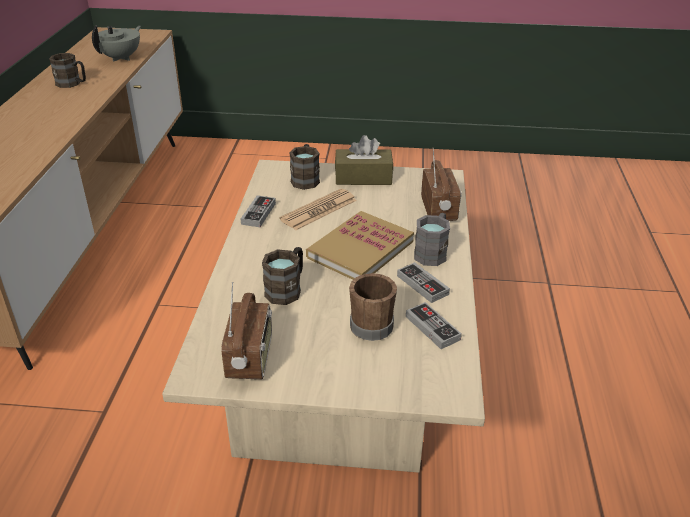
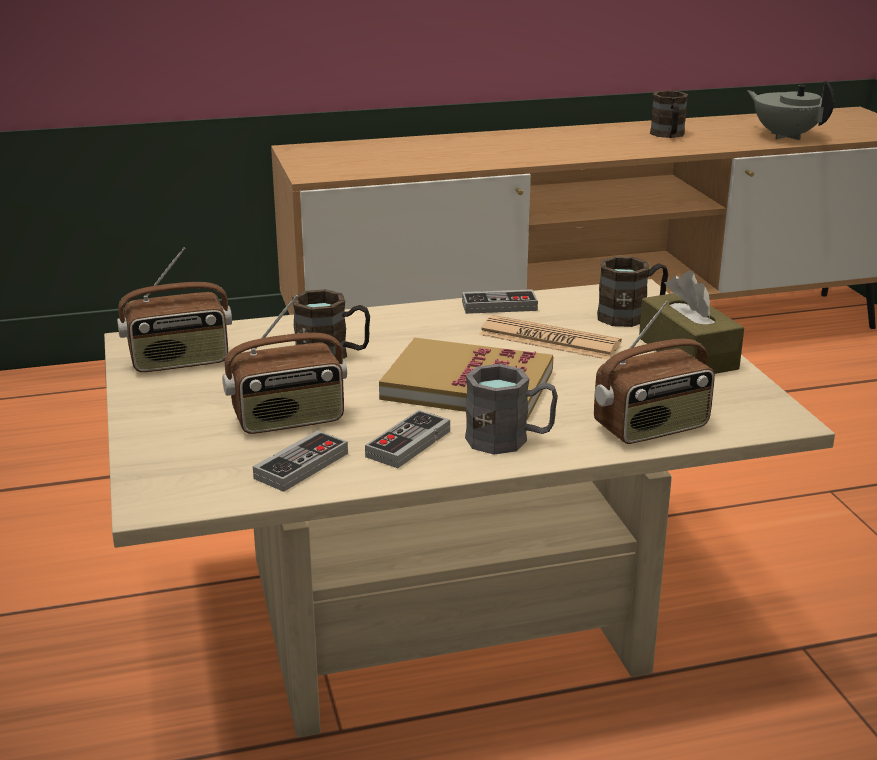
camera: 70 degrees right, 10 degrees down
(121, 58) = (785, 136): grey teapot -> grey teapot turned 135 degrees counterclockwise
(371, 323) = (288, 420): brown mug -> radio

